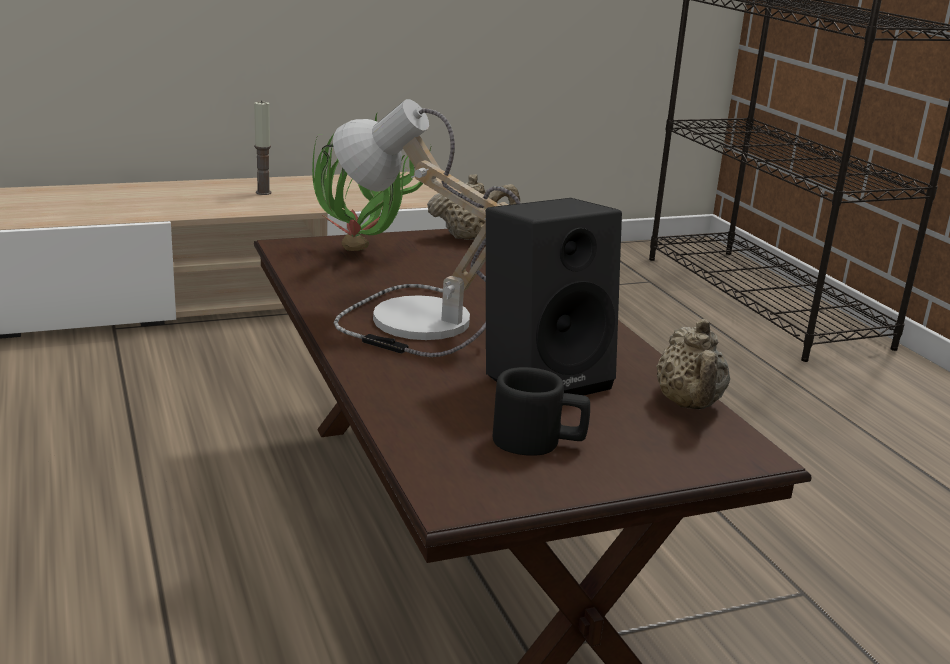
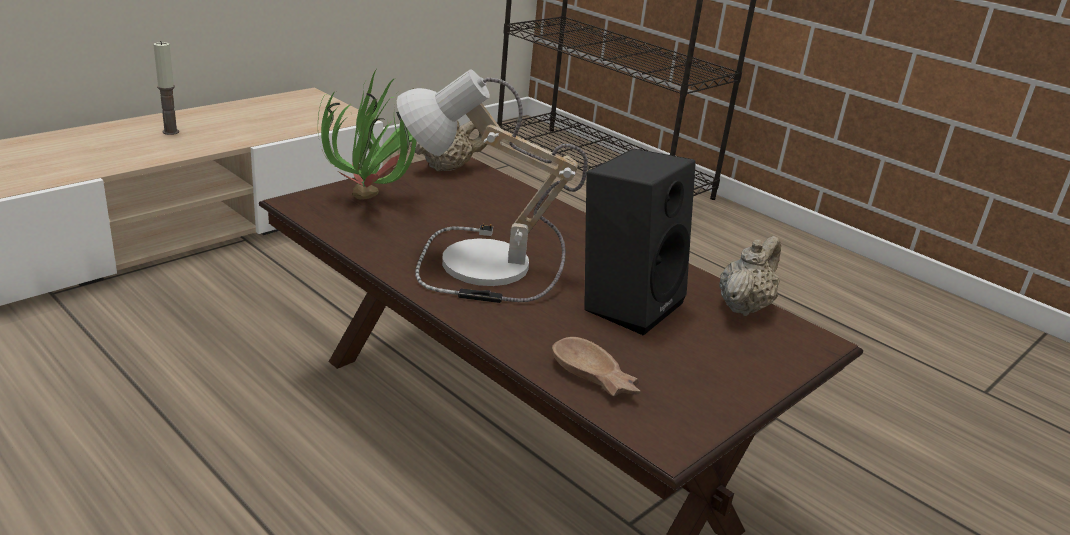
camera: 25 degrees left, 5 degrees up
(432, 432) = (594, 378): none -> brown bowl
(539, 442) = (676, 367): black mug -> none
(689, 405) = (744, 306): beige teapot -> beige teapot turned 120 degrees counterclockwise

